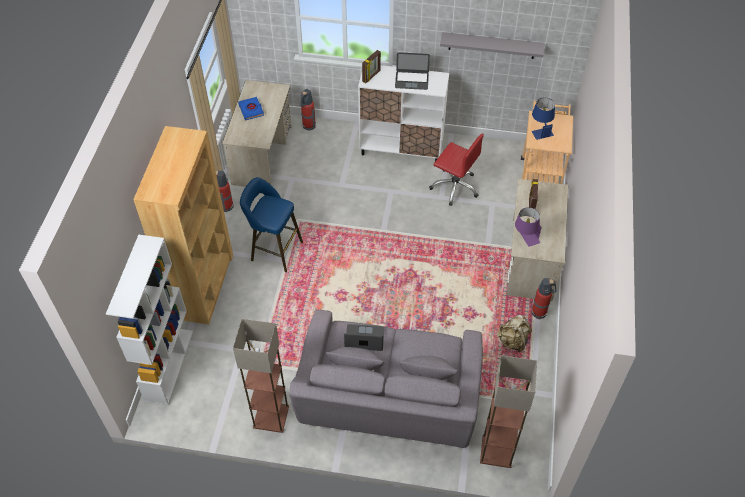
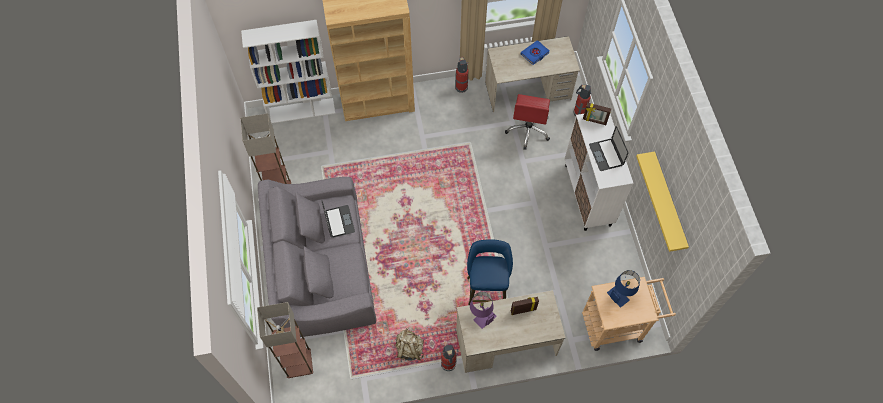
camera: 70 degrees right, 10 degrees up
(274, 250) = (431, 137): blue stool -> blue stool (486, 292)
(455, 187) = (563, 253): red office chair -> red office chair (528, 130)
(491, 45) = (668, 202): grey shelf -> yellow shelf

